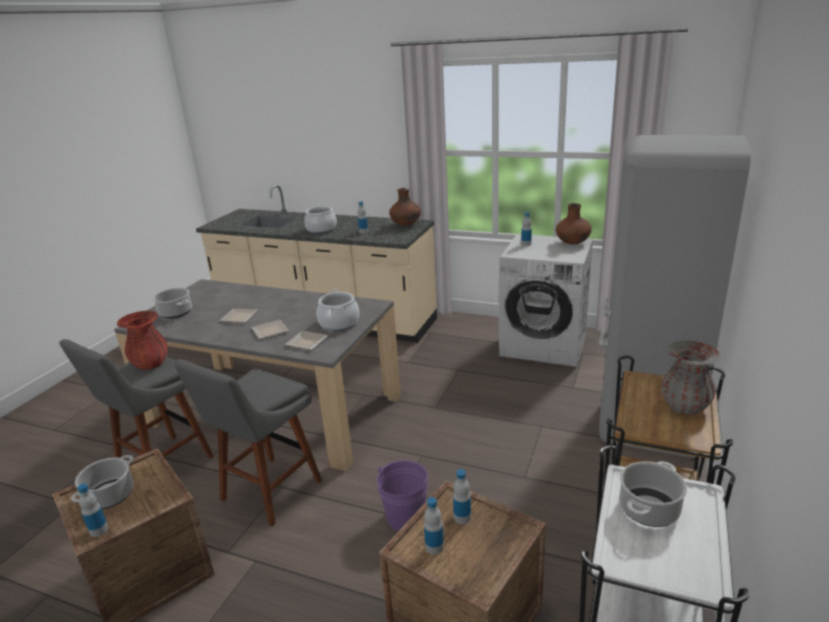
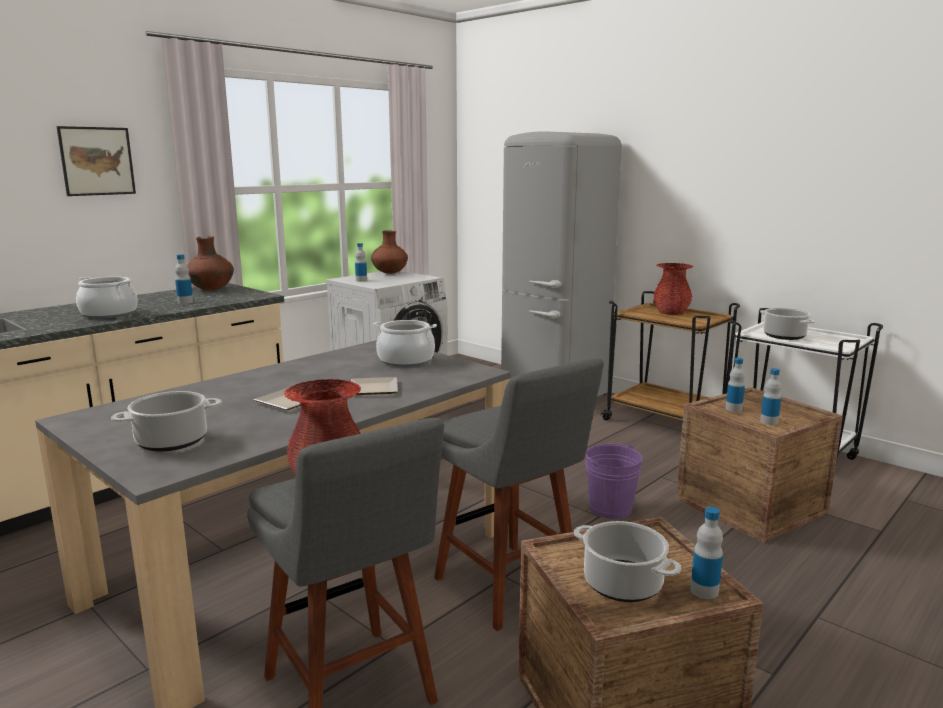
camera: 70 degrees left, 10 degrees down
(307, 343) = (440, 376): plate -> none
(370, 129) = (97, 161): none -> picture
(684, 406) = (671, 312): grey vase -> red vase

